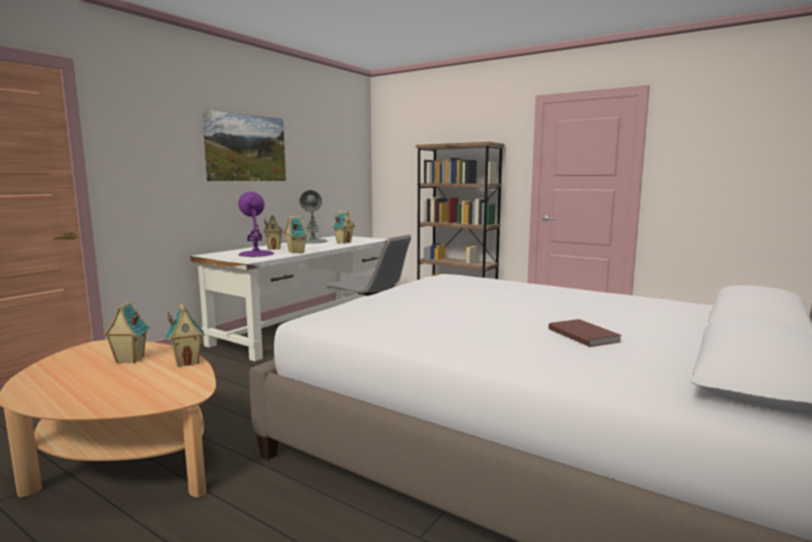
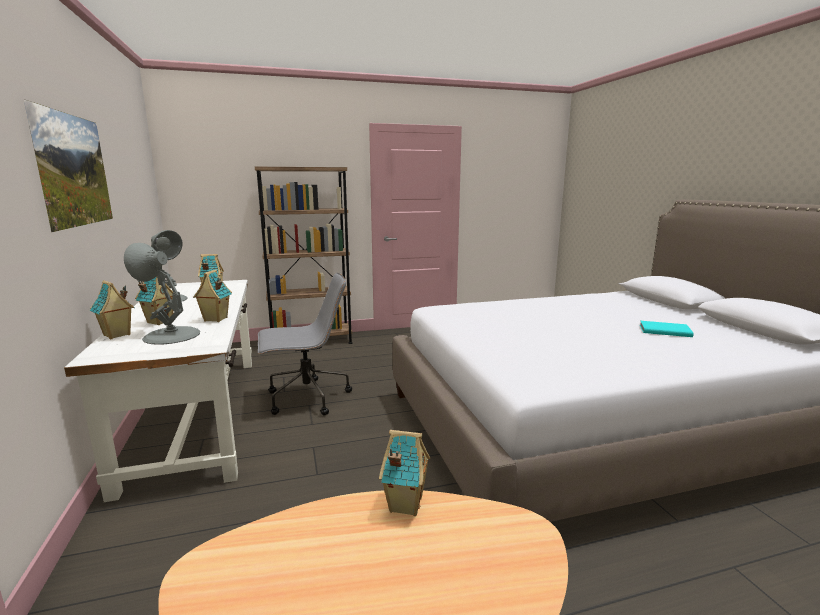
camera: 50 degrees left, 5 degrees up
(129, 360) = (331, 553): toy house -> toy house (117, 335)
(256, 254) = (170, 335): purple table lamp -> grey table lamp
(584, 335) = (664, 330): brown book -> turquoise book

